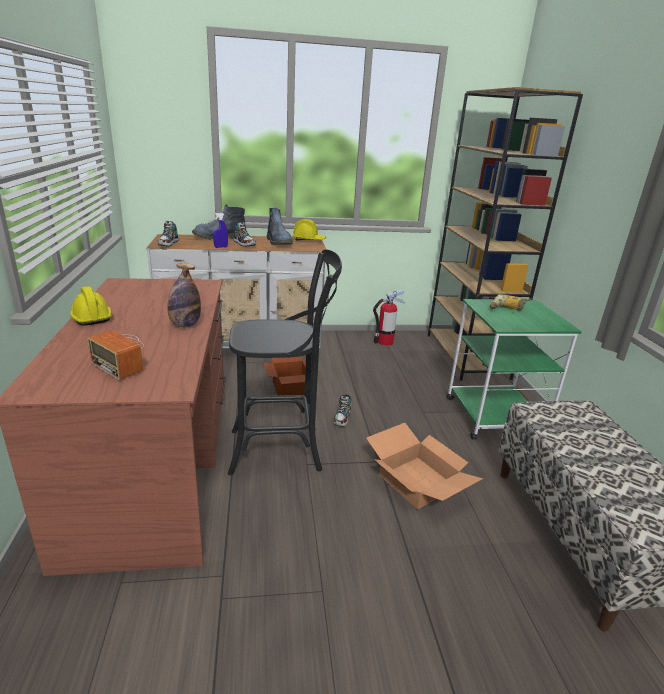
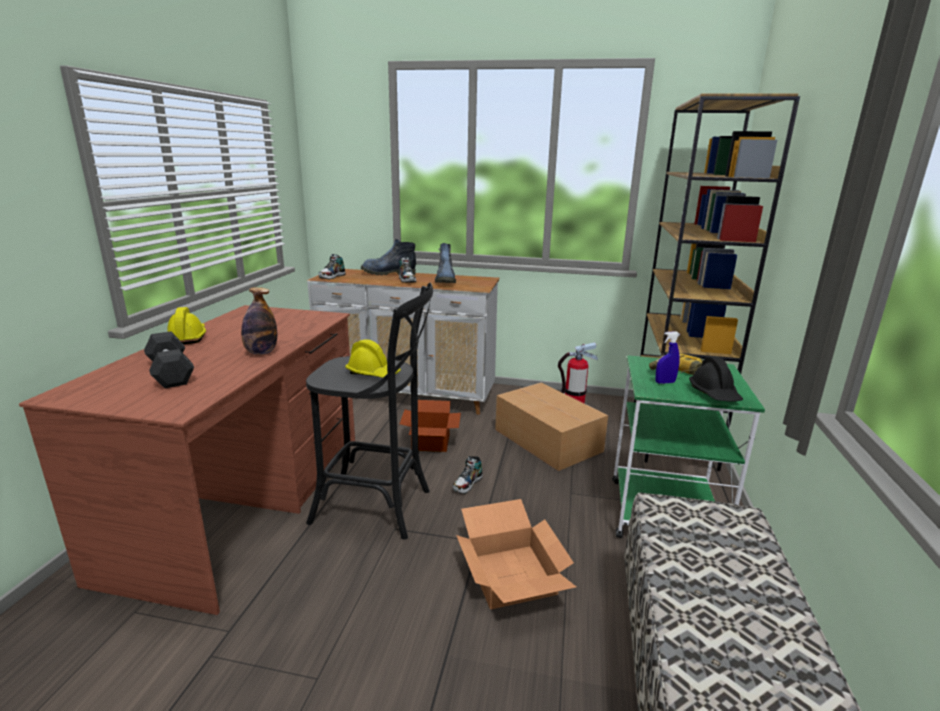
camera: 20 degrees right, 5 degrees down
(120, 354) = (171, 373): radio -> black dumbbell
(221, 247) = (379, 282): blue spray bottle -> blue spray bottle (665, 382)
(309, 240) = (481, 279): yellow hard hat -> yellow hard hat (373, 373)
(382, 374) = (548, 441): none -> cardboard box
(544, 323) = (714, 394): none -> black hard hat

